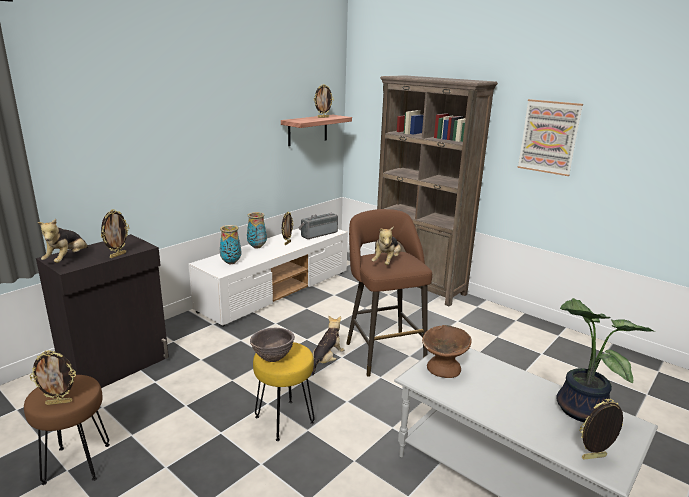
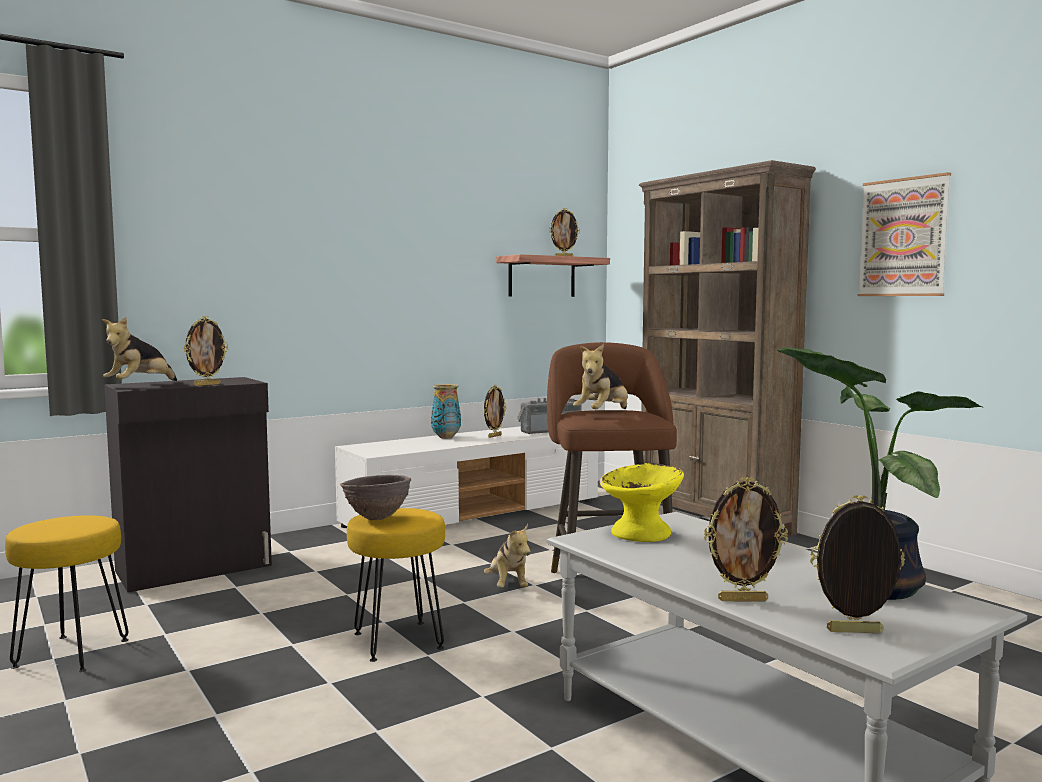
camera: 15 degrees right, 15 degrees down
(59, 402) = (51, 532): picture frame -> picture frame (742, 600)
(78, 463) = (73, 652): brown stool -> yellow stool
(231, 262) = (396, 447): vase -> none
(327, 360) = (507, 586): plush toy -> plush toy turned 120 degrees clockwise
(443, 368) = (641, 534): brown bowl -> yellow bowl

